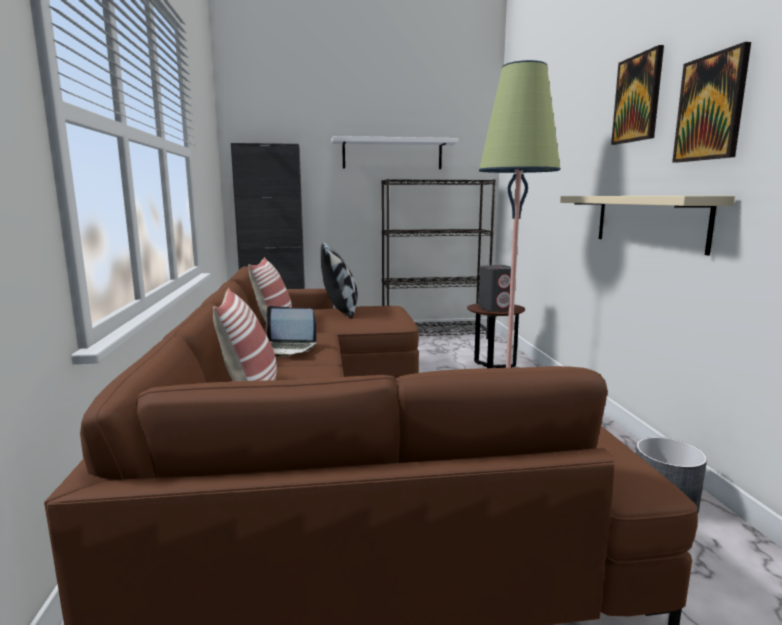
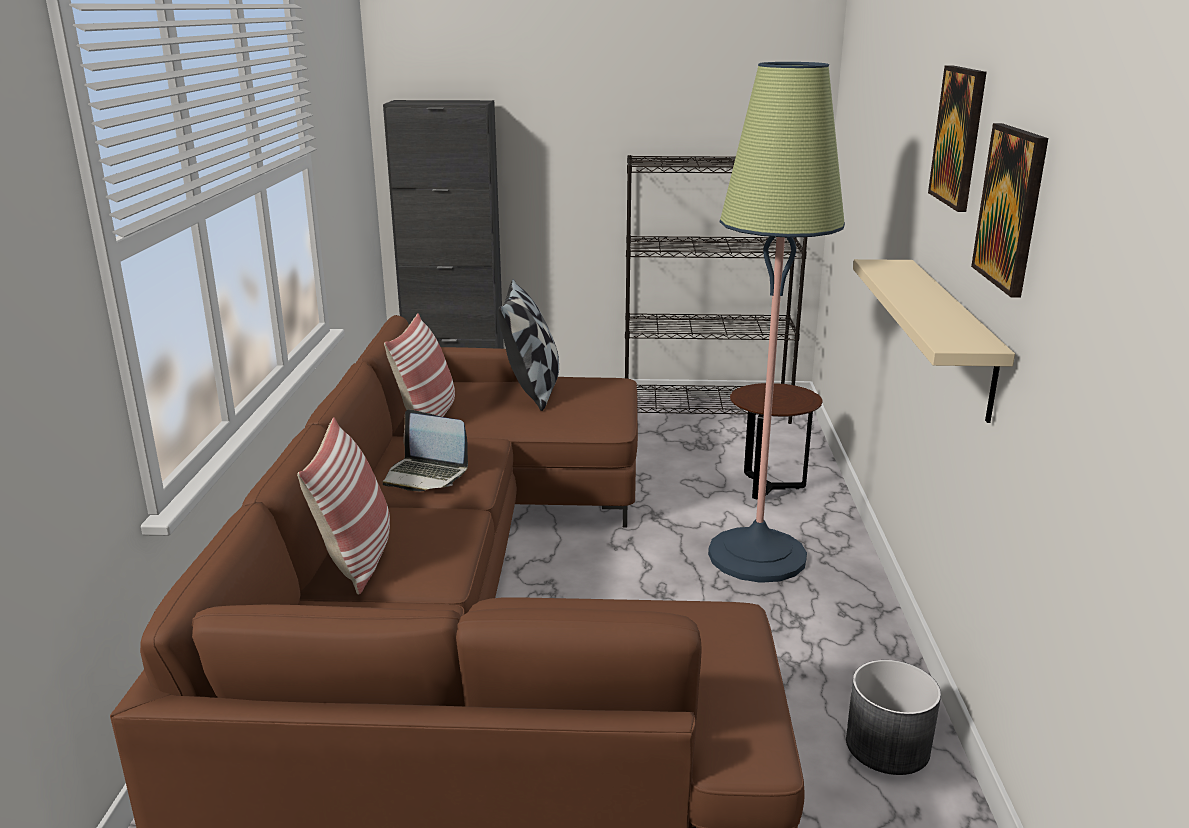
camera: 10 degrees right, 10 degrees up
(392, 154) = (647, 111): white shelf -> none
(496, 308) = (774, 401): grey speaker -> none

